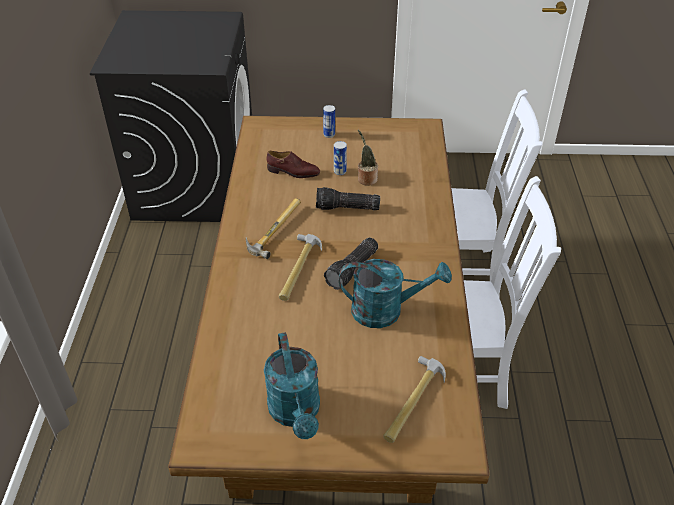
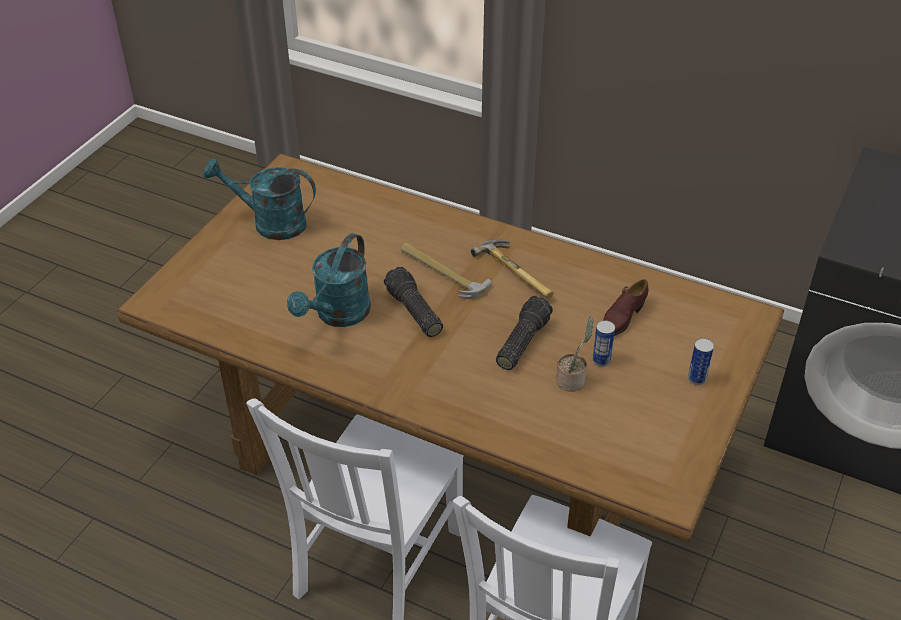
camera: 115 degrees right, 0 degrees up
(412, 401) = (221, 292): hammer -> none

